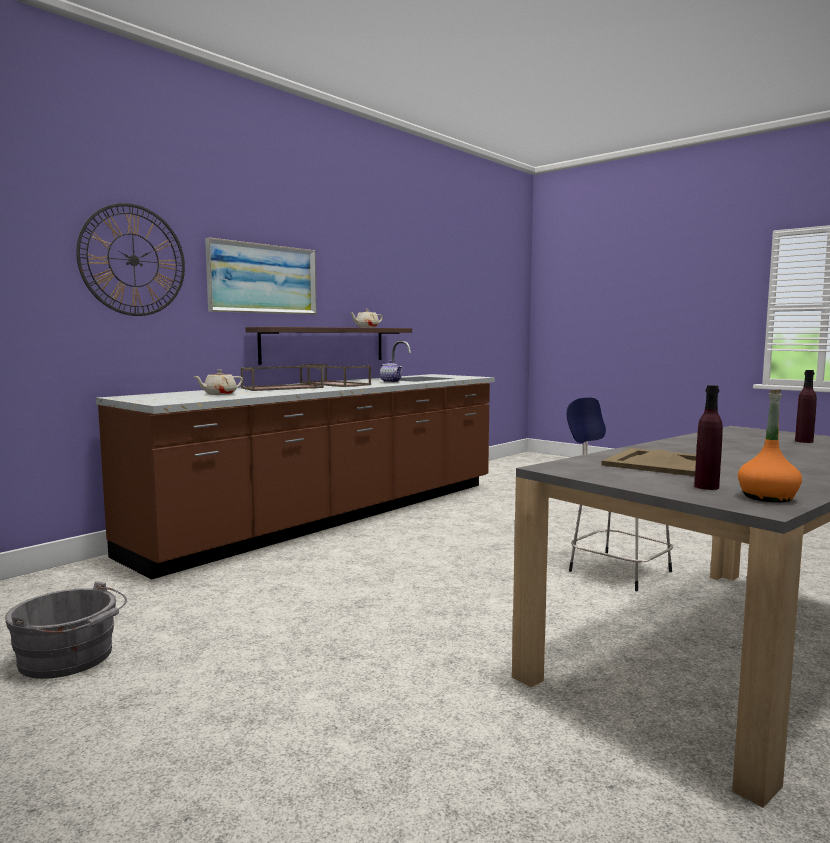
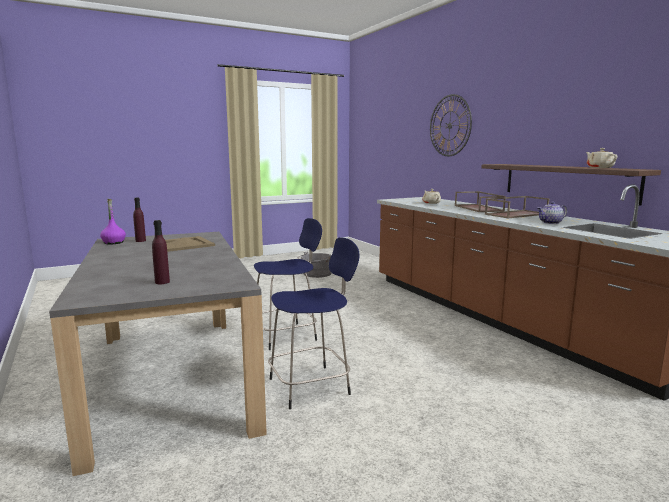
camera: 110 degrees right, 5 degrees up
(263, 279) = (518, 127): picture -> none
(505, 608) = (287, 335): none -> blue stool
(767, 497) = (114, 242): orange bottle -> purple bottle

